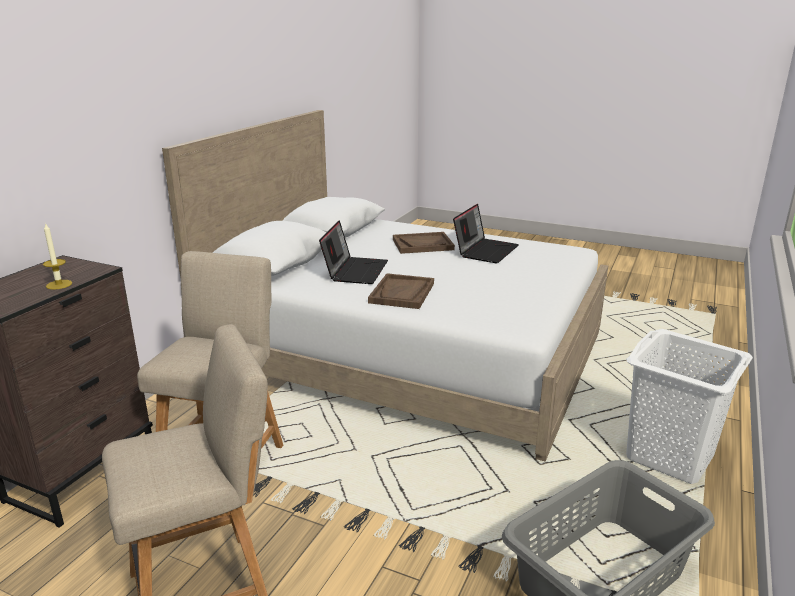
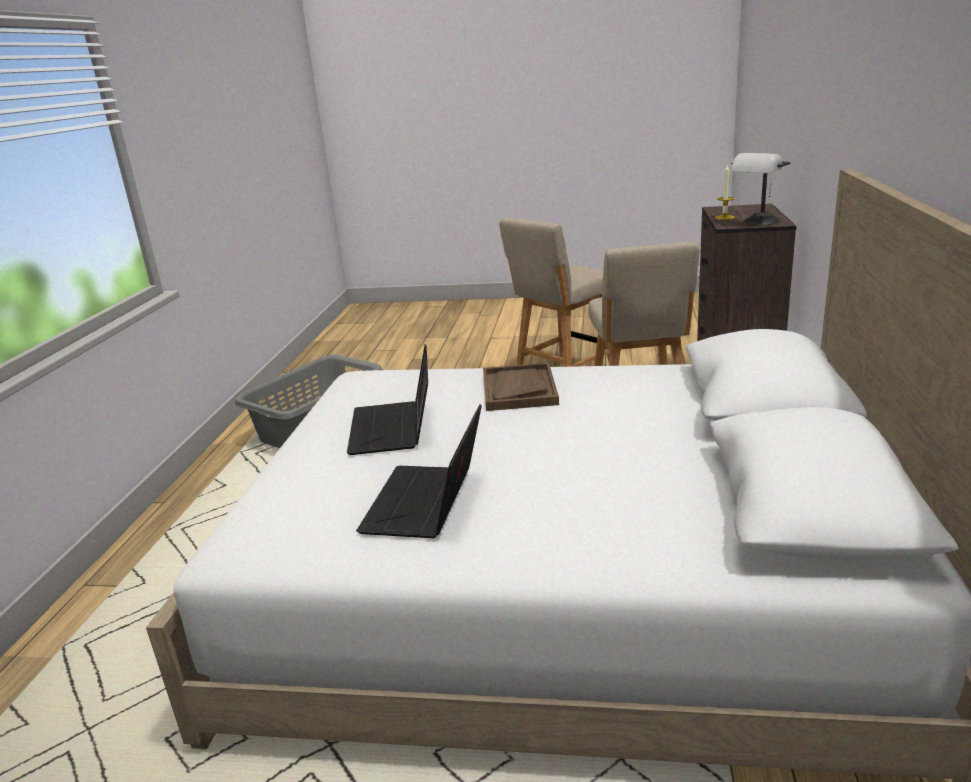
camera: 165 degrees right, 0 degrees up
(68, 266) = (758, 223): none -> table lamp
(355, 270) = (619, 408): laptop -> laptop (394, 429)
(423, 244) = (562, 494): brown tray -> none
(670, 456) = (212, 517): white laundry basket -> none

